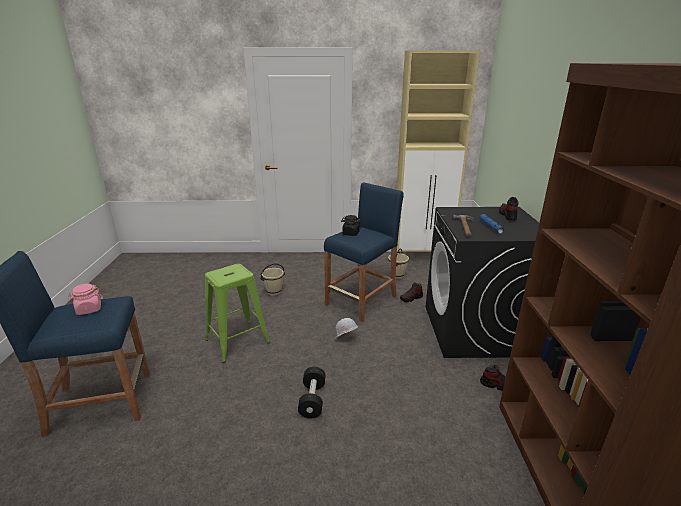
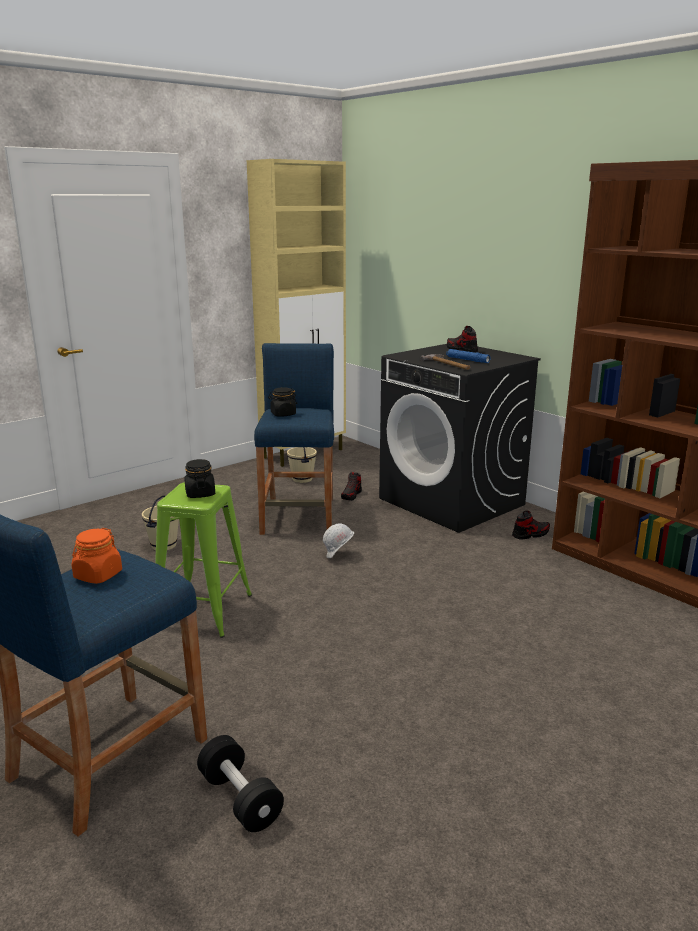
camera: 40 degrees left, 5 degrees down
(89, 309) = (98, 575): pink jar -> orange jar
(231, 274) = (200, 493): none -> black jar
(312, 400) = (388, 619): black dumbbell -> black dumbbell (240, 799)

